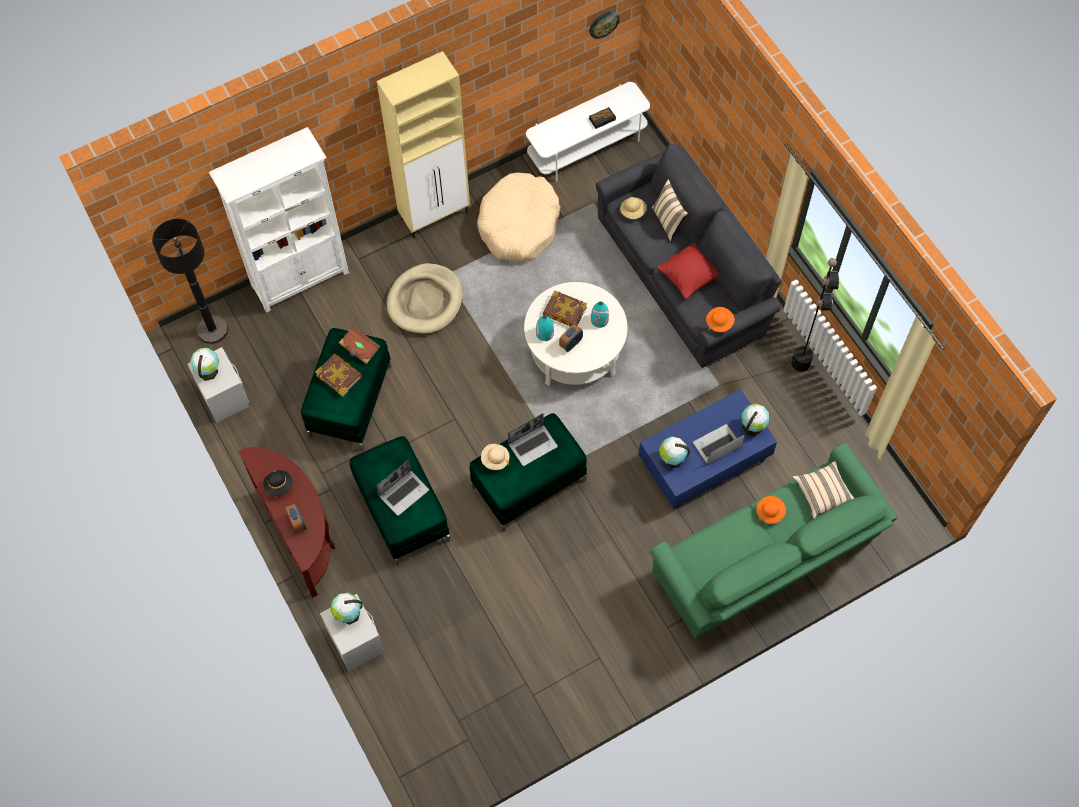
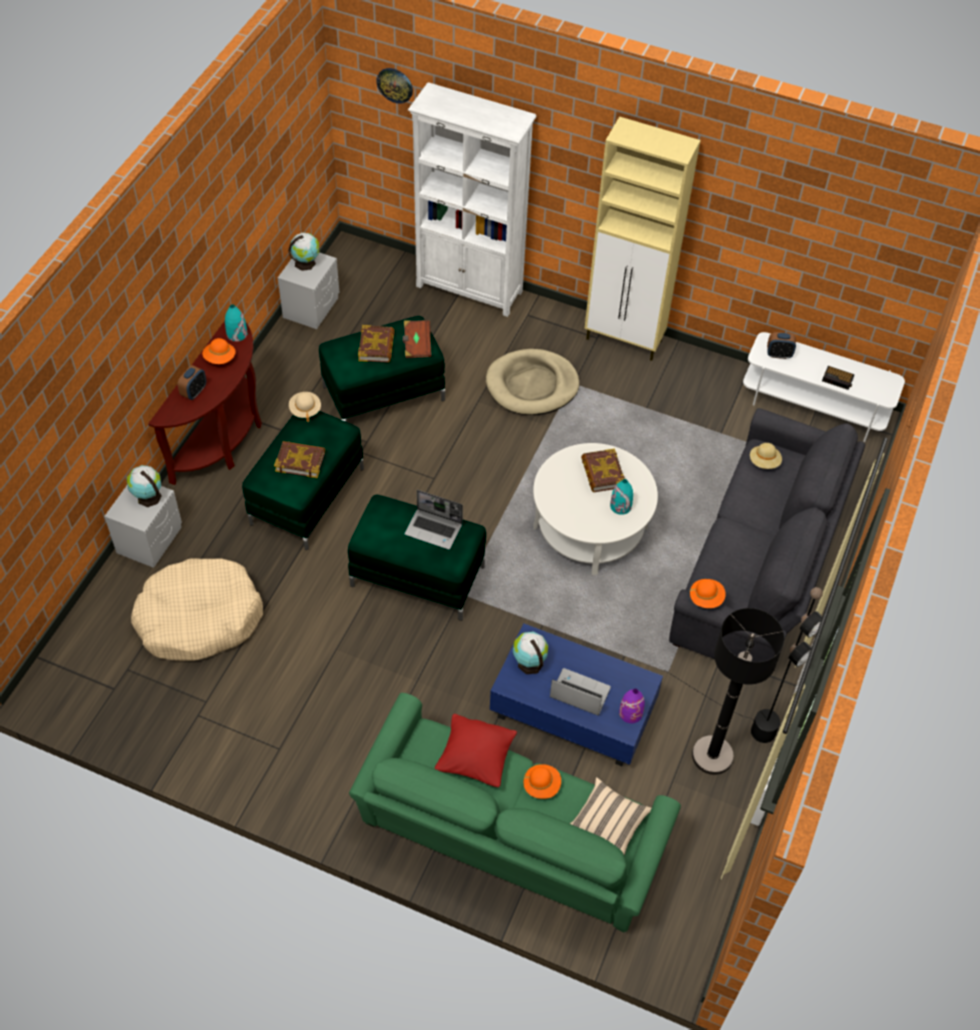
camera: 50 degrees right, 10 degrees down
(212, 330) = (367, 263): black floor lamp -> black floor lamp (712, 755)
(279, 486) = (220, 358): black hat -> orange hat
(404, 492) = (300, 461): laptop -> book
(495, 460) = (393, 509): beige hat -> beige hat (305, 410)
(519, 225) = (678, 405): beige dog bed -> beige dog bed (199, 618)
(544, 333) = (564, 472): turquoise vase -> turquoise vase (236, 334)
(571, 343) = (573, 498): alarm clock -> alarm clock (779, 354)
(603, 24) = (897, 271): wall clock -> wall clock (395, 85)
(668, 221) = (784, 497): beige pillow -> none
(688, 277) = (739, 550): red pillow -> red pillow (475, 758)
(752, 426) = (630, 713): globe -> purple vase

